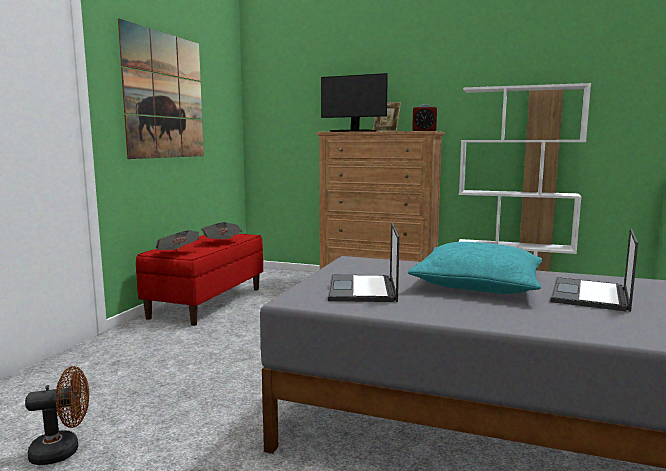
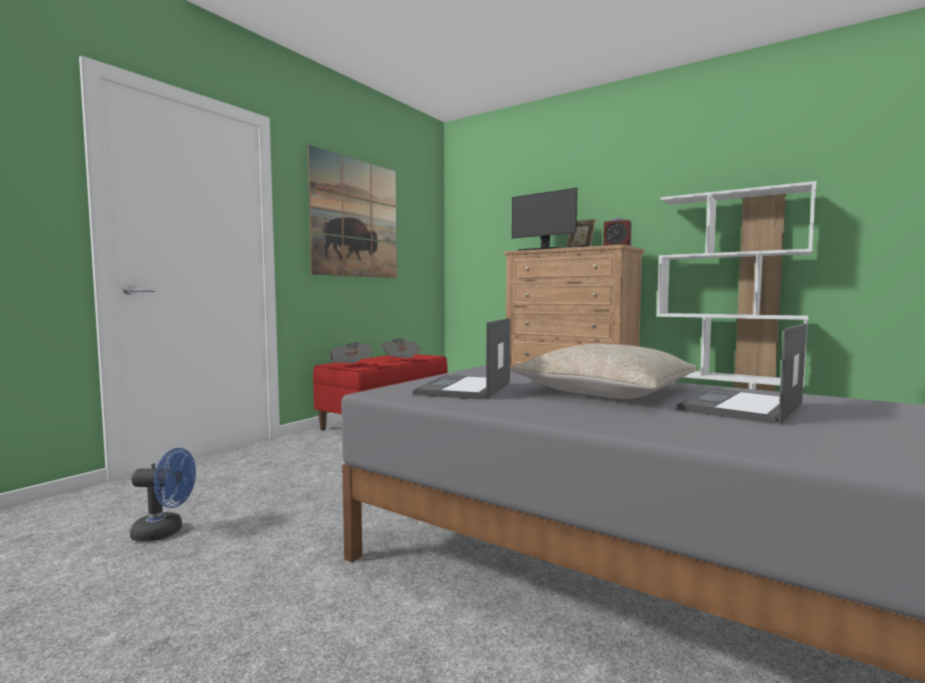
camera: 15 degrees right, 5 degrees down
(63, 451) = (165, 532): brown fan -> blue fan
(478, 283) = (606, 391): turquoise pillow -> beige pillow

